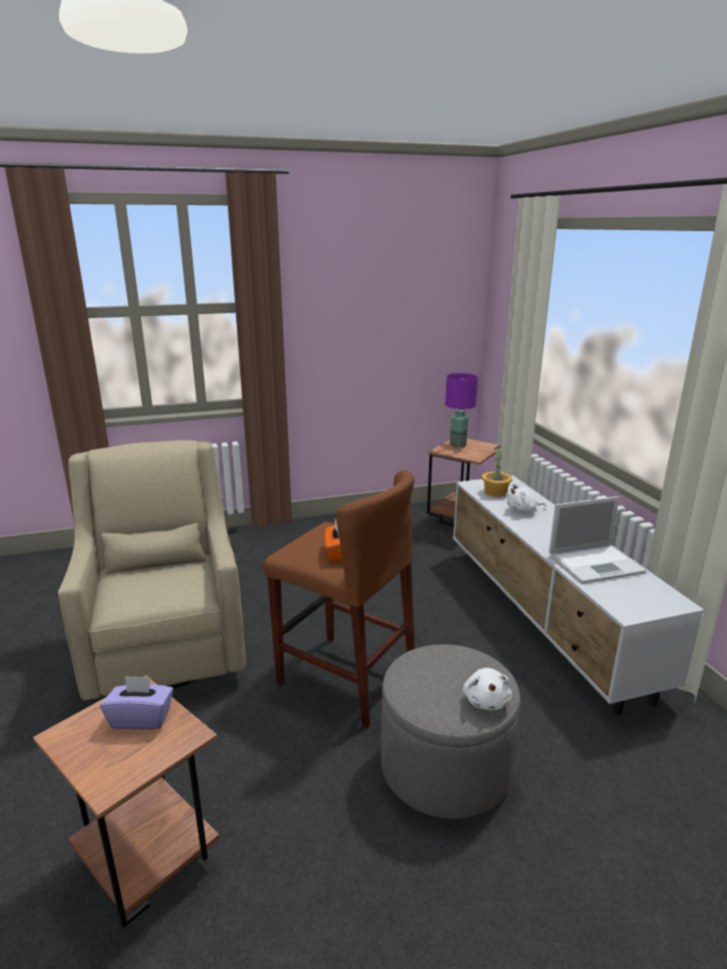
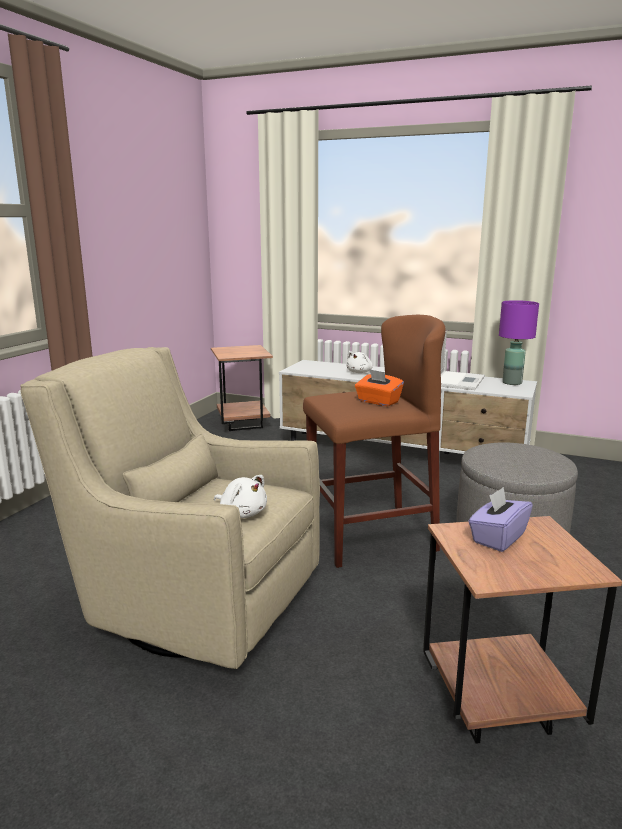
camera: 50 degrees left, 5 degrees down
(458, 445) = (229, 351): purple table lamp -> purple table lamp (512, 383)
(486, 700) = (549, 455): white plush toy -> white plush toy (242, 513)
(495, 492) = (319, 369): potted plant -> none

